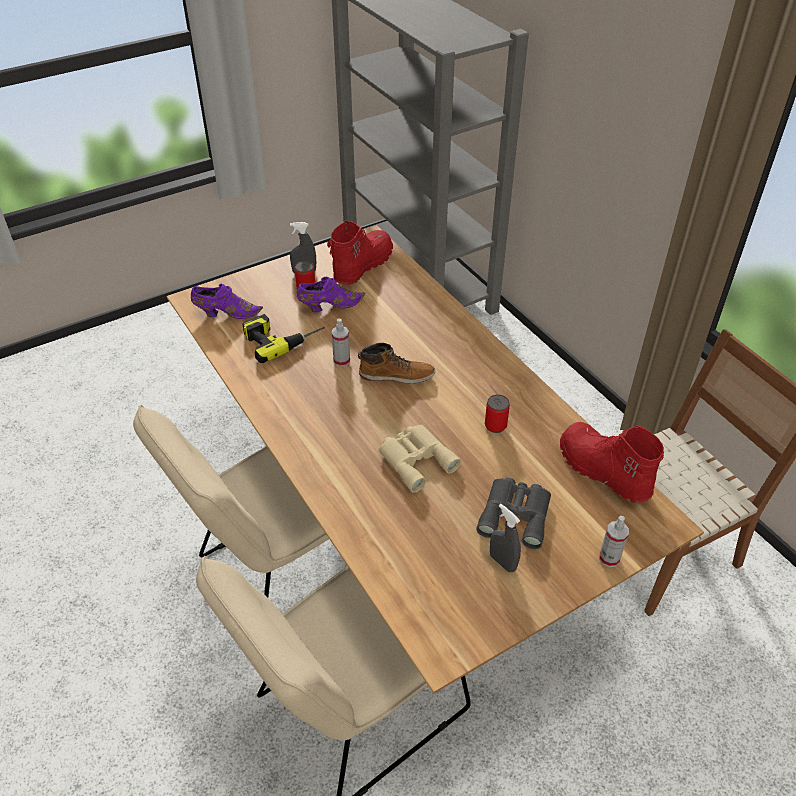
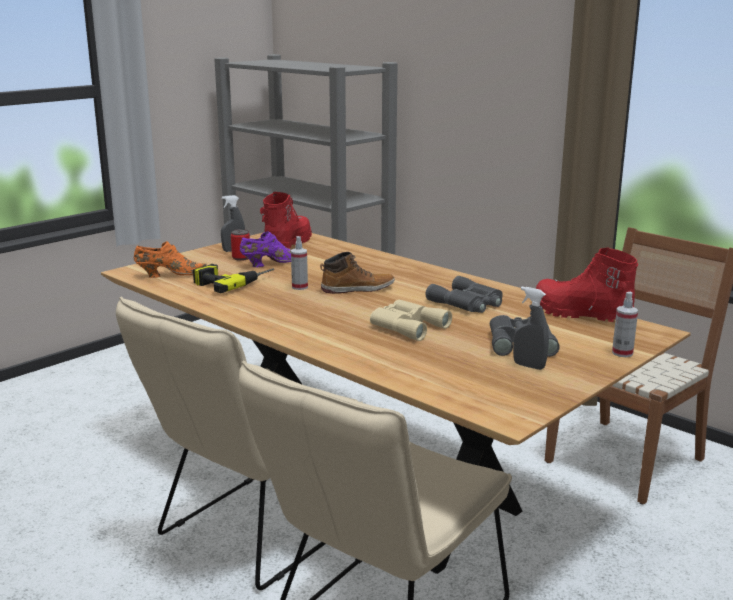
camera: 15 degrees left, 25 degrees down
(226, 313) = (168, 275): purple shoe -> orange shoe
(495, 425) = (467, 303): can -> grey binoculars

